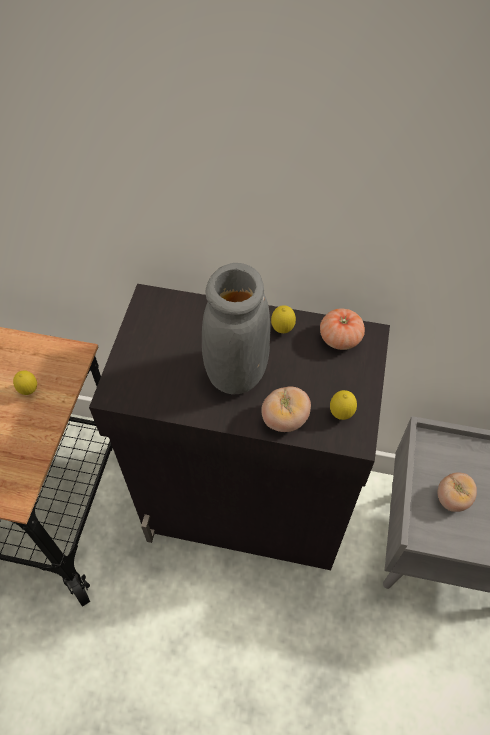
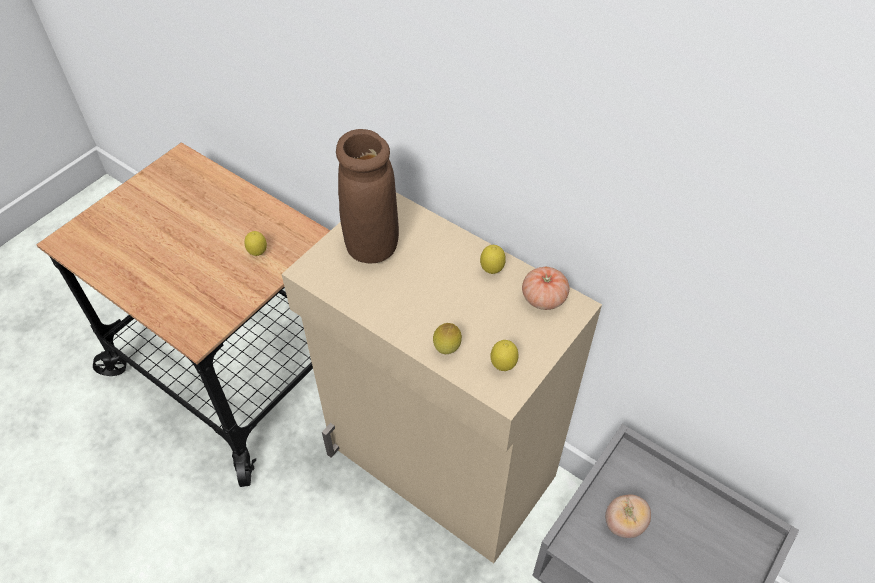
camera: 25 degrees right, 5 degrees down
(161, 345) = (372, 245): none -> brown vase
(237, 372) = (427, 293): grey vase -> none
(246, 506) = (440, 464): black cabinet -> beige cabinet
(284, 419) = (447, 350): tomato -> lemon

